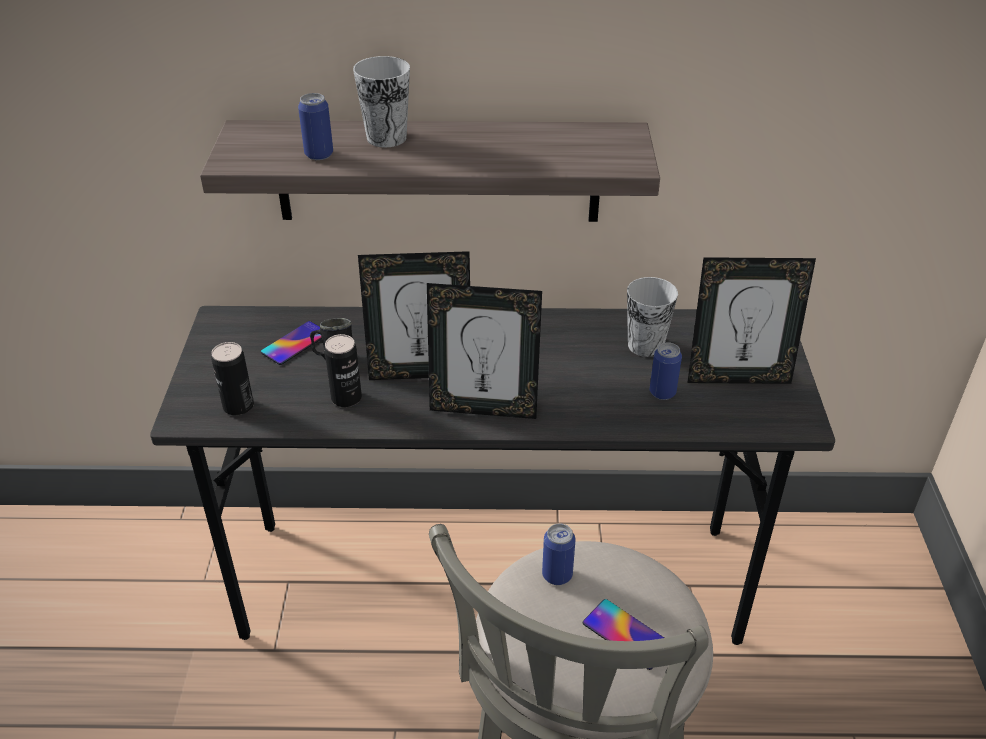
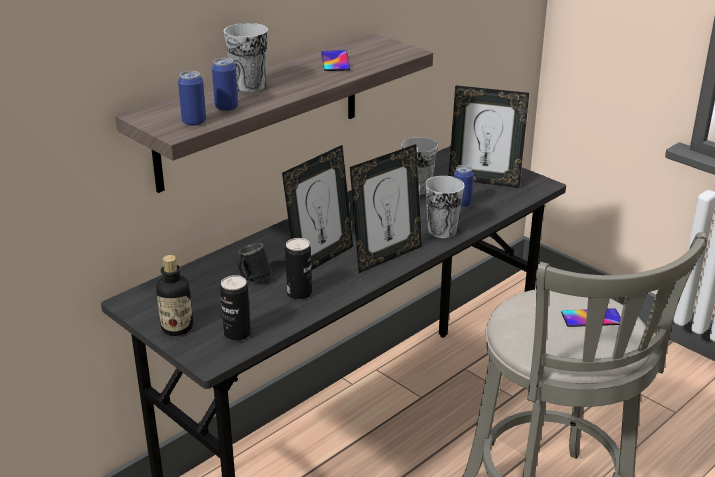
camera: 45 degrees left, 10 degrees down
(209, 368) = (177, 328): none -> bottle
(295, 343) = (212, 286): phone -> phone (335, 61)
(557, 575) = (524, 316): can -> can (194, 122)
(587, 413) = (442, 231): none -> cup
(737, 377) = (484, 180): picture frame -> picture frame turned 60 degrees clockwise

